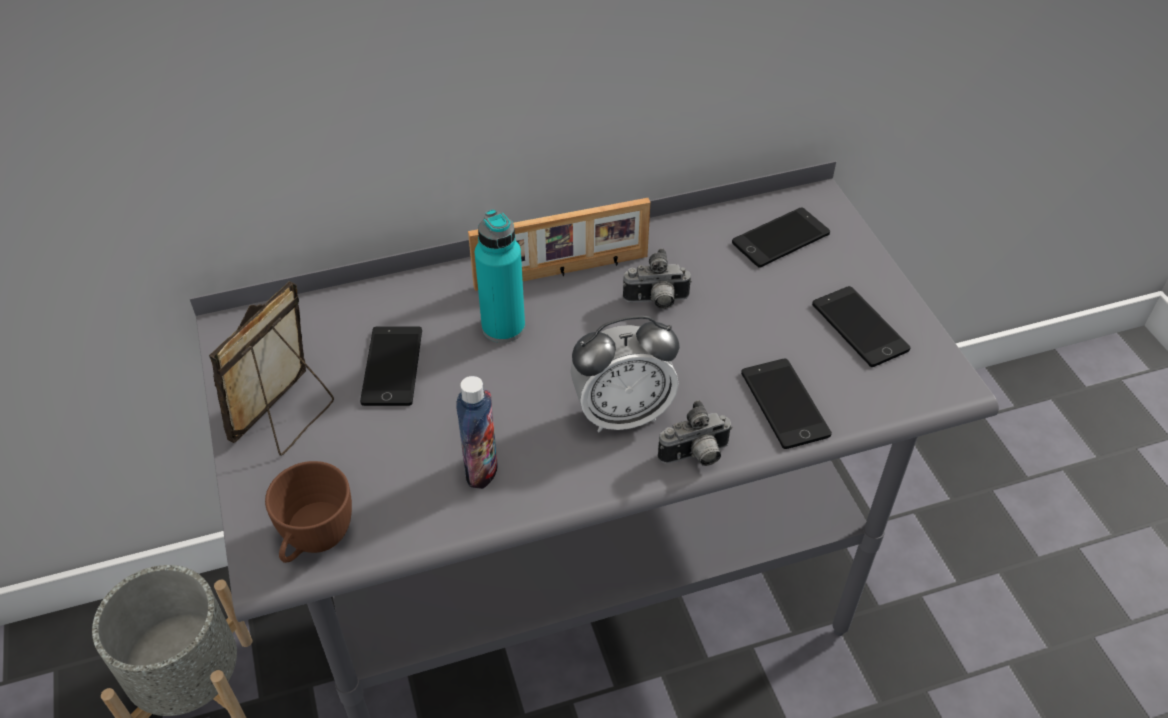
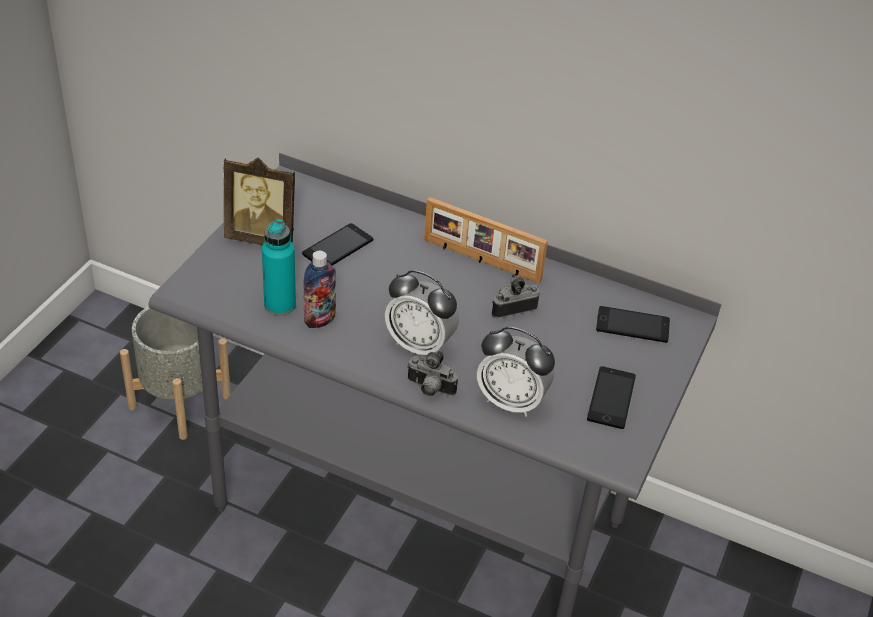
camera: 40 degrees right, 5 degrees down
(287, 418) = (263, 237): picture frame -> picture frame turned 150 degrees counterclockwise
(314, 541) = (211, 295): brown cup -> none
(503, 327) = (415, 266): turquoise bottle -> turquoise bottle (280, 305)
(656, 302) = (512, 308): camera -> camera turned 120 degrees clockwise
(784, 404) = (511, 401): phone -> alarm clock

